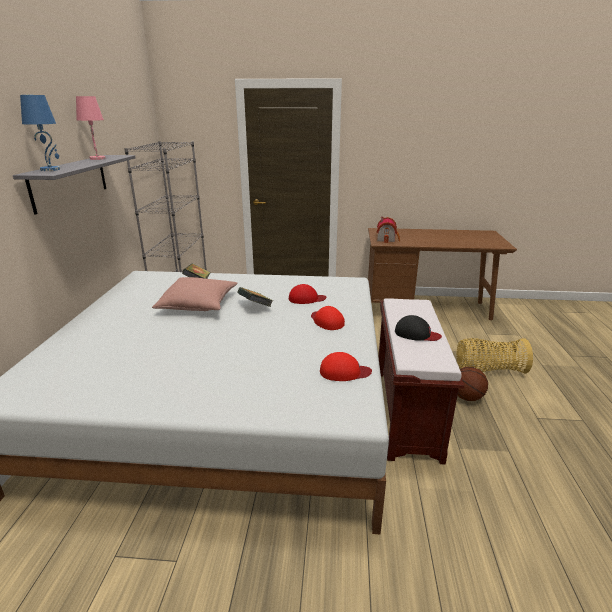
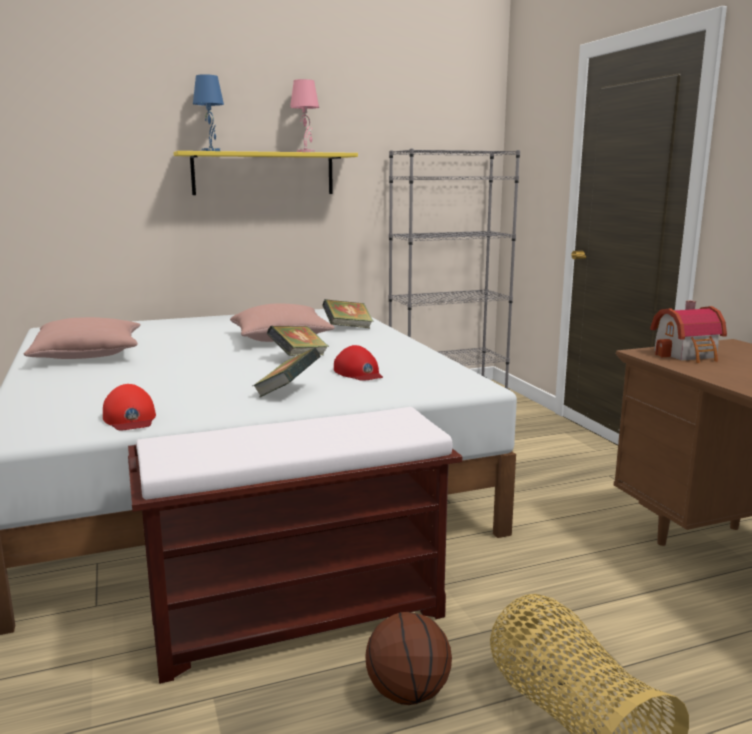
camera: 65 degrees right, 10 degrees down
(70, 182) = (263, 173): grey shelf -> yellow shelf
(147, 379) = (88, 354): none -> pink pillow
(326, 321) = (287, 391): red cap -> book
(416, 334) = (272, 438): black cap -> none

